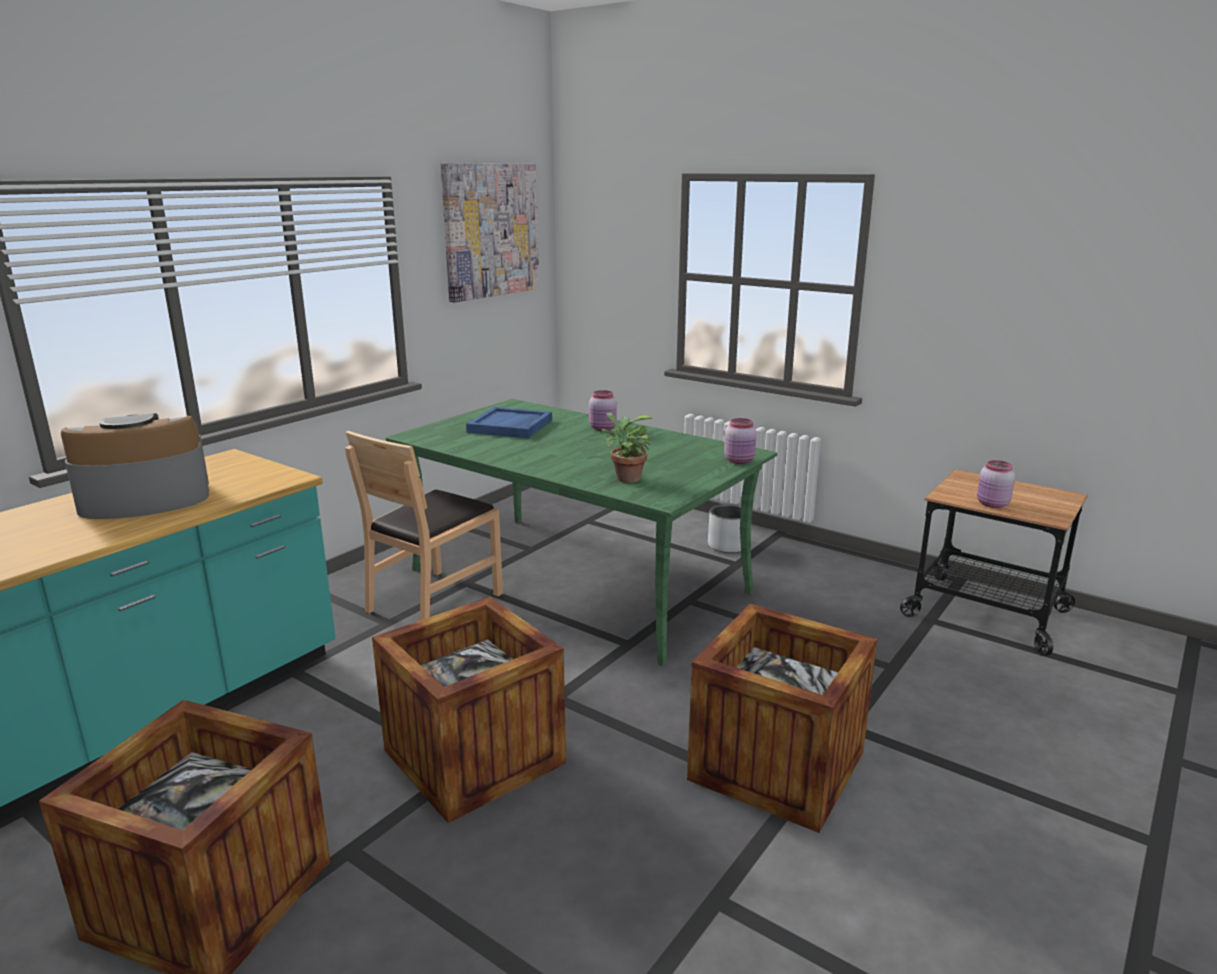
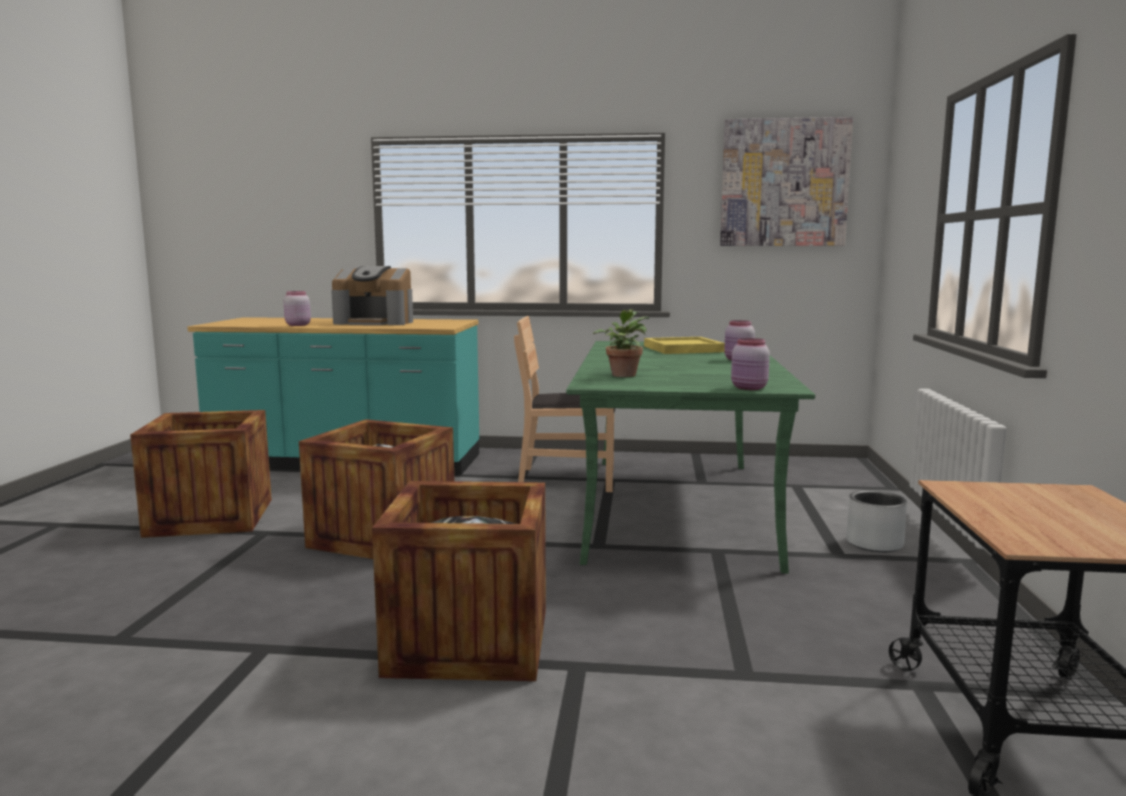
camera: 60 degrees right, 10 degrees down
(144, 500) = (375, 322): coffee machine -> coffee machine turned 150 degrees clockwise
(510, 426) = (683, 349): blue tray -> yellow tray
(992, 504) = (987, 509): pink jar -> pink jar (297, 325)

